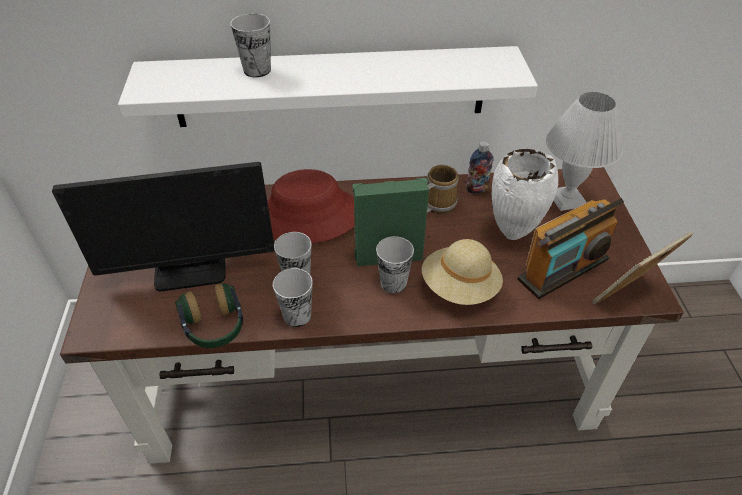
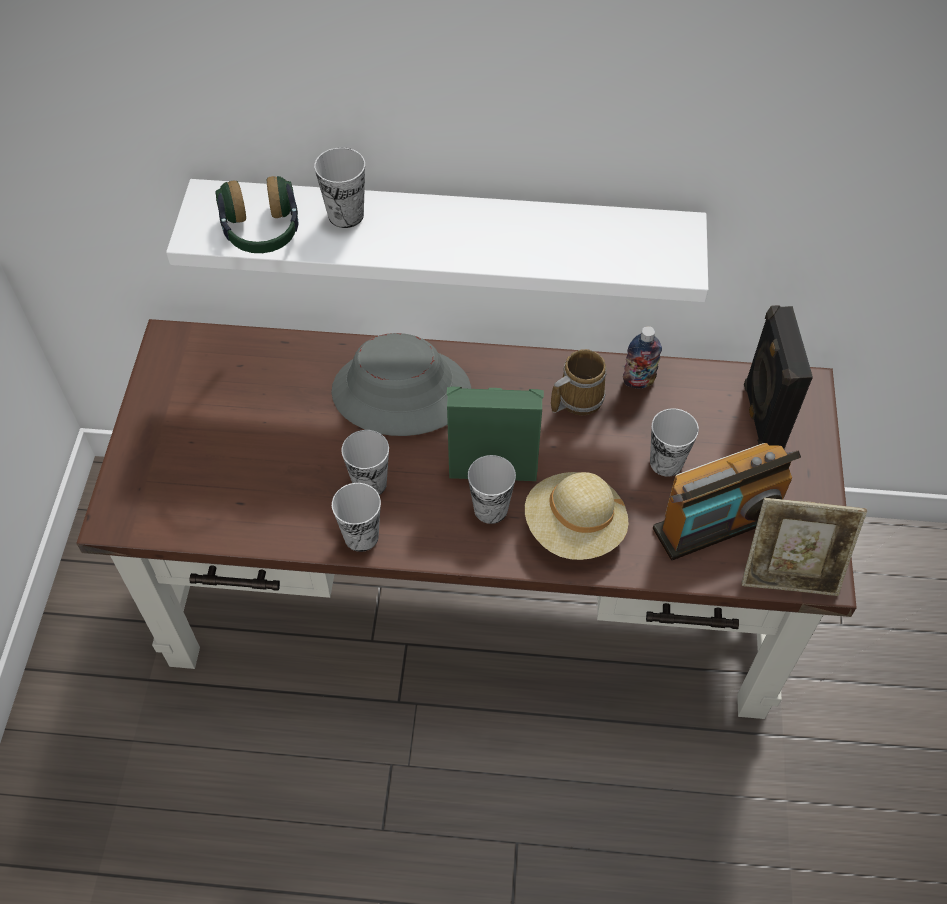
camera: 10 degrees right, 10 degrees up
(190, 270) = (239, 452): monitor -> none
(215, 327) = (259, 536): headphones -> headphones (262, 232)
(309, 216) = (401, 393): red hat -> grey hat
(512, 236) = (666, 462): white vase -> cup
(567, 200) = (761, 416): white table lamp -> black speaker
(627, 296) = (789, 574): picture frame -> picture frame turned 150 degrees counterclockwise

